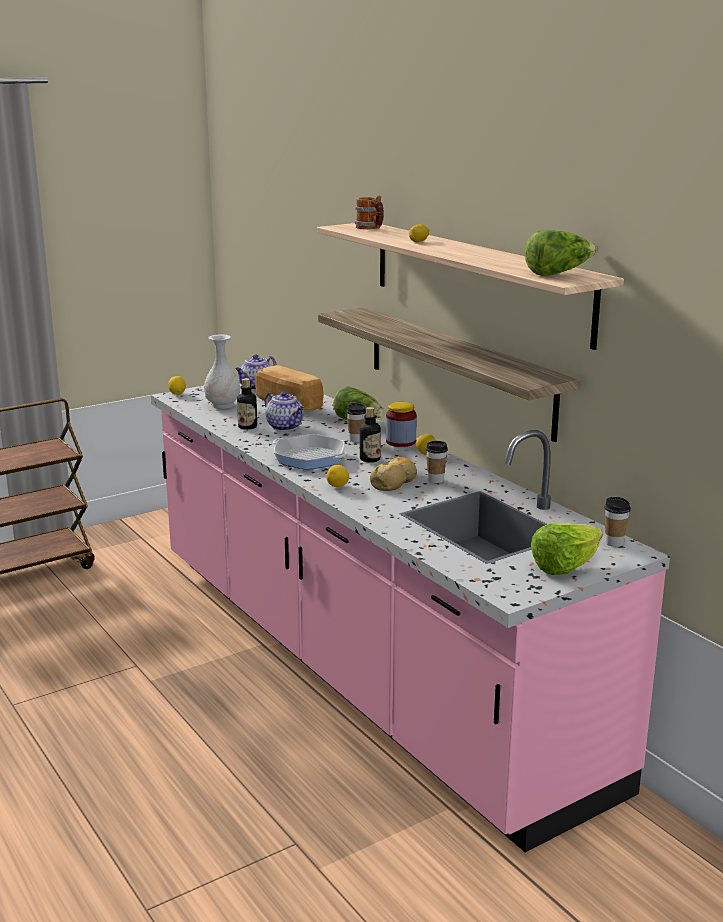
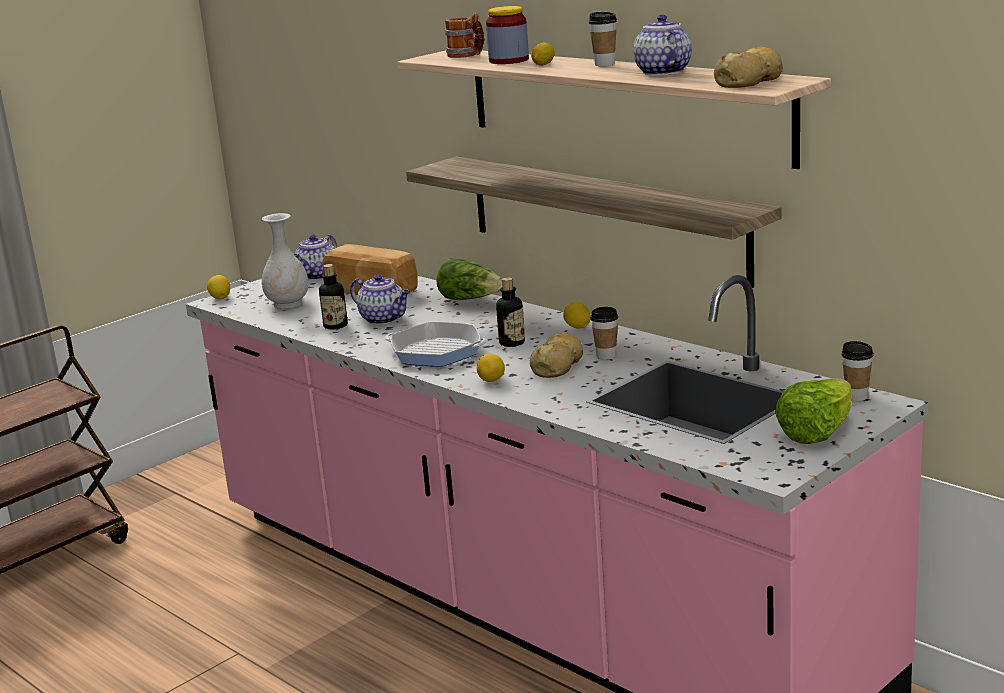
camera: 10 degrees left, 0 degrees up
(356, 440) = (481, 322): cup -> cup (604, 64)
(400, 442) = (537, 317): jar -> jar (509, 60)
(499, 258) = (662, 72): none -> teapot
(558, 273) = (750, 81): lettuce -> bread

